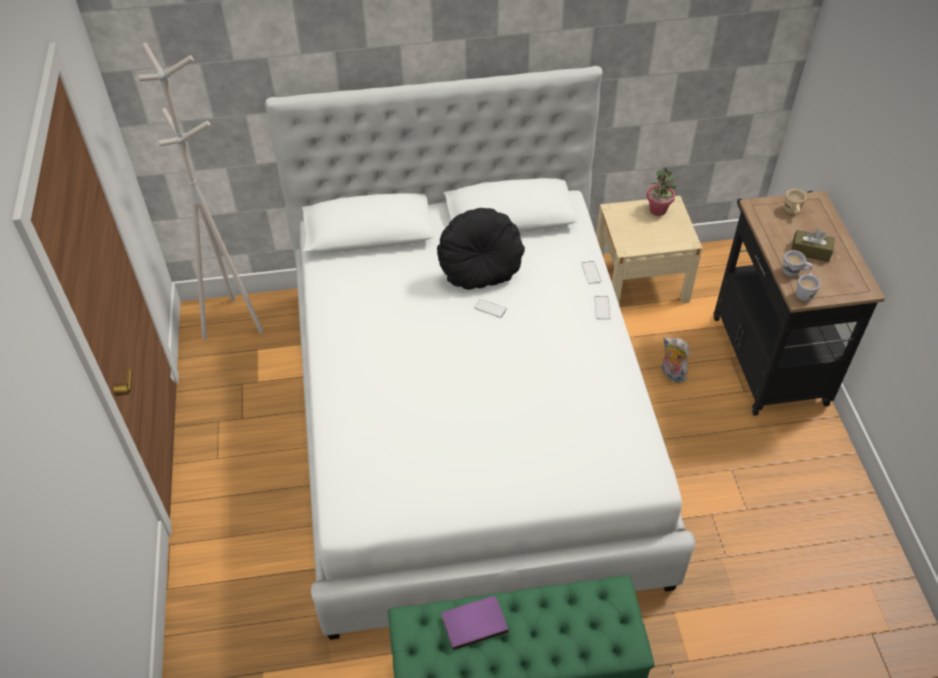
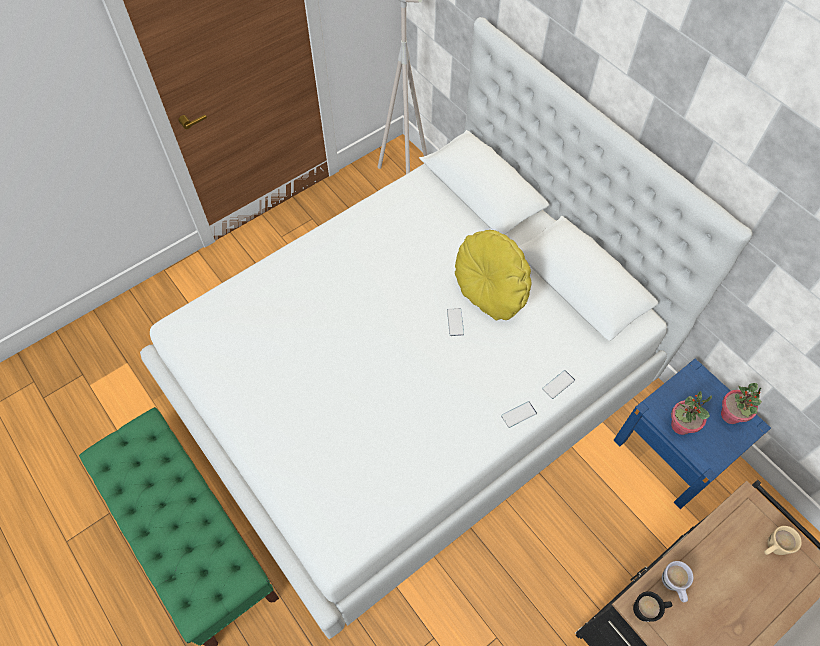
camera: 60 degrees right, 10 degrees up
(473, 621) = (163, 473): purple book -> none
(480, 276) = (488, 296): black pillow -> yellow pillow
(640, 280) = (674, 449): beige nightstand -> blue nightstand
(649, 240) = (680, 425): none -> potted plant
(671, 374) = (575, 530): plush toy -> none
(805, 293) = (648, 609): white mug -> black mug
(810, 251) = (721, 592): brown tissue box -> none

